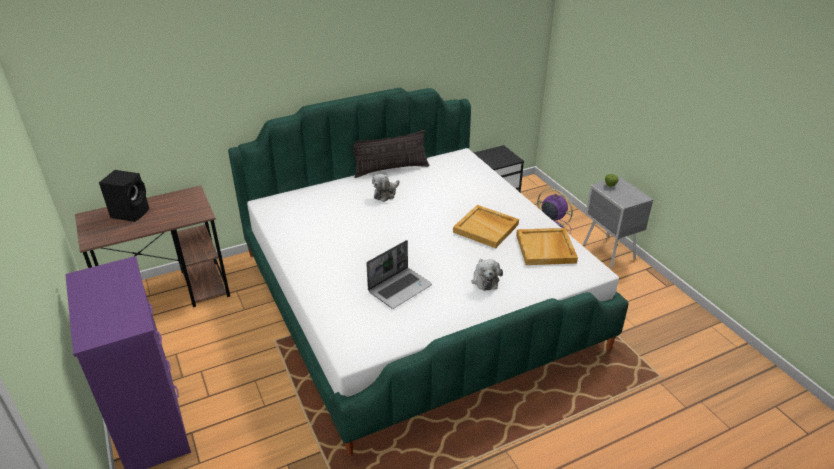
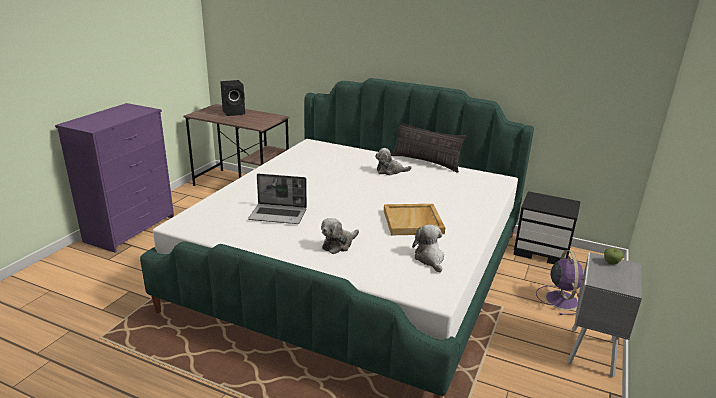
camera: 50 degrees right, 10 degrees down
(546, 249) = (430, 259): beige tray -> plush toy

